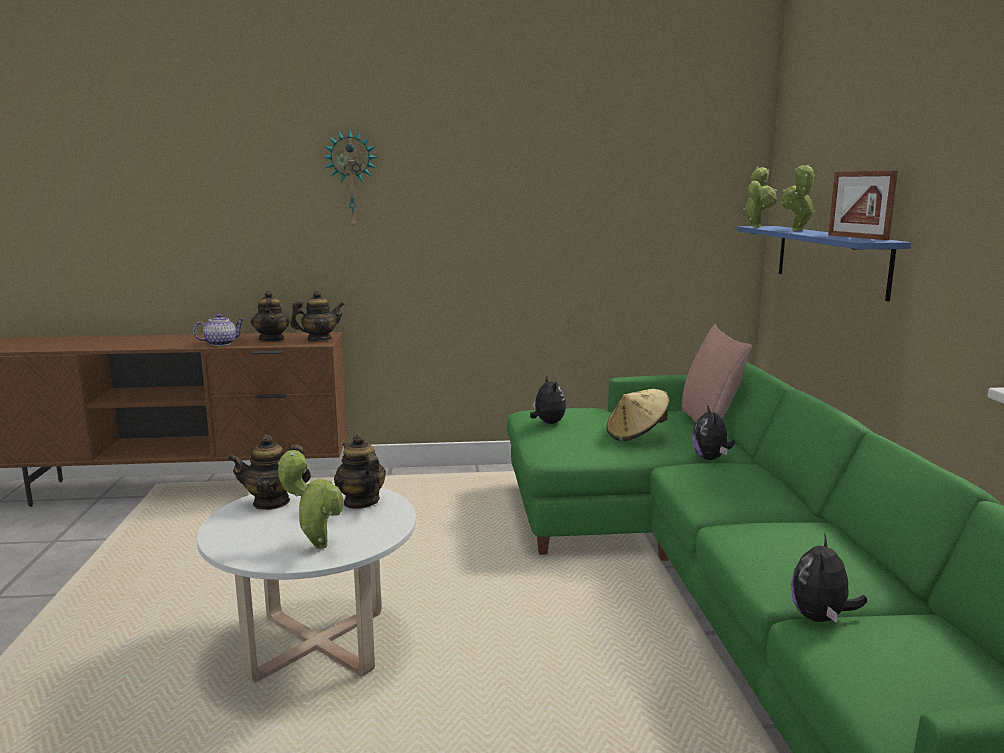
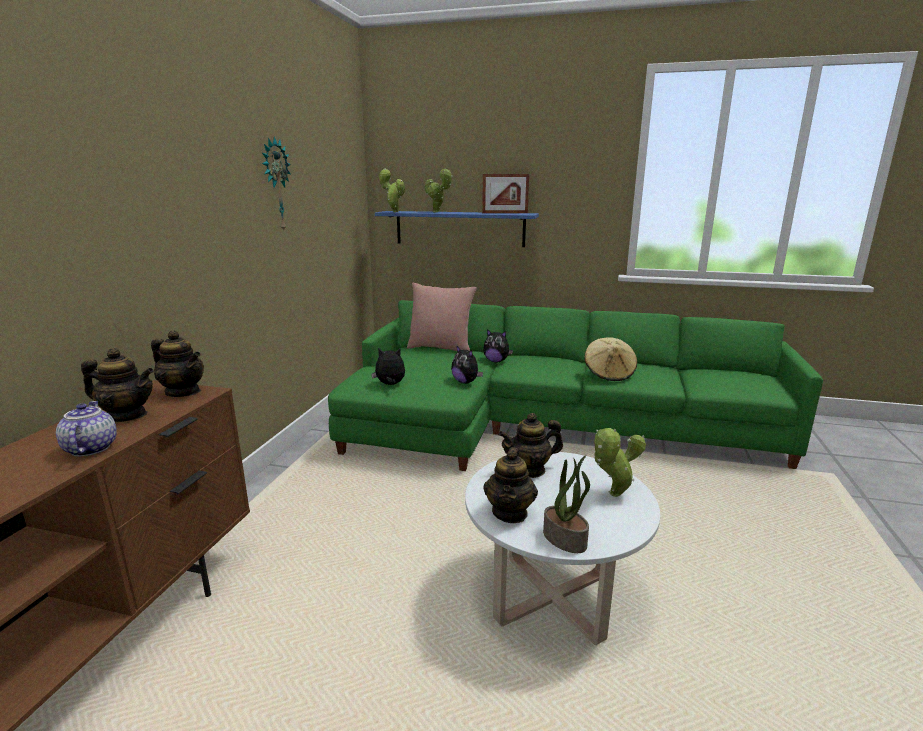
camera: 70 degrees left, 5 degrees up
(228, 528) = (565, 539): none -> potted plant
(319, 339) = (183, 392): teapot -> teapot turned 120 degrees clockwise
(352, 179) = (128, 179): wall clock -> wall clock (275, 185)
(637, 435) = (448, 366): beige hat -> beige hat (609, 374)
(820, 618) = (691, 387): plush toy -> plush toy (466, 382)

